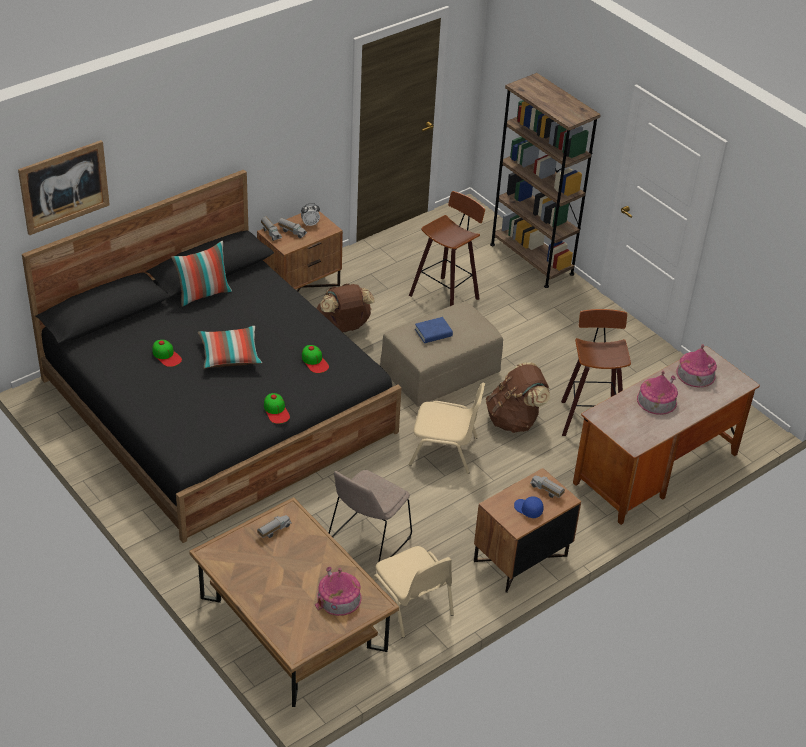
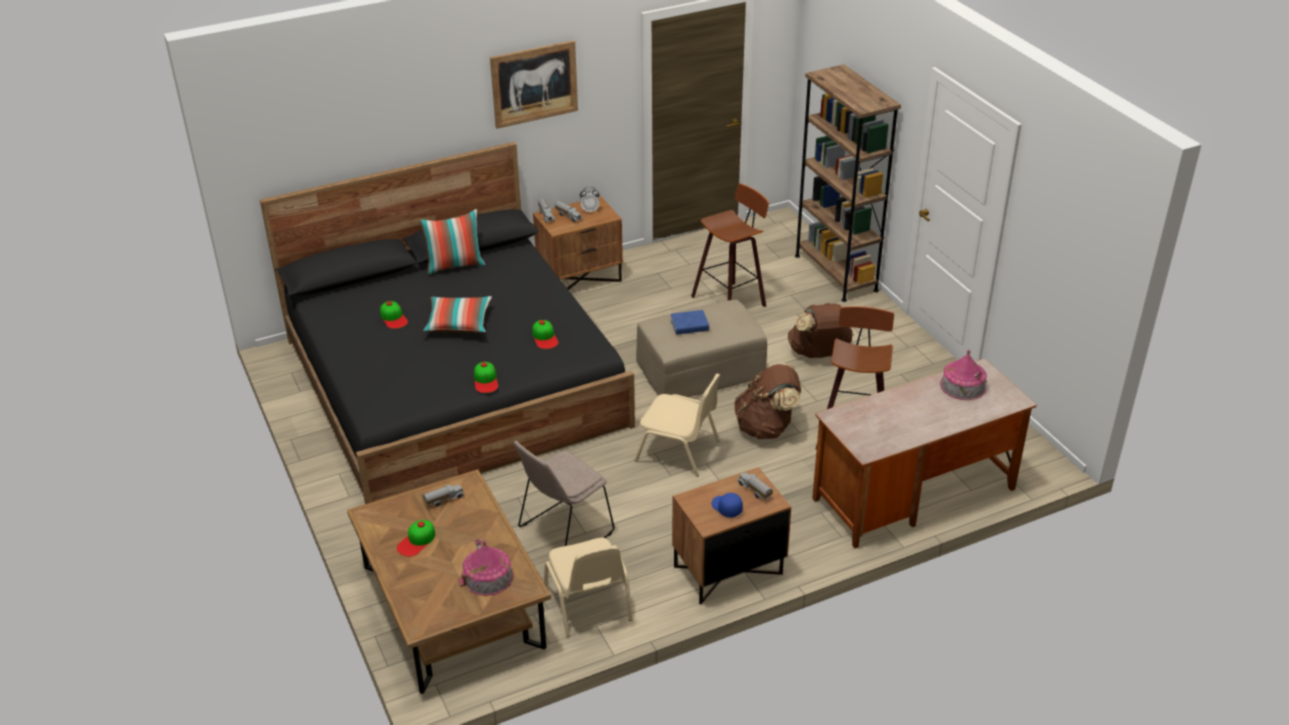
camera: 15 degrees right, 5 degrees down
(64, 187) = (307, 133): picture -> picture (534, 84)
(264, 573) = (416, 541): none -> cap
(342, 328) = (610, 321): brown backpack -> brown backpack (819, 354)
(656, 400) = (908, 408): toy house -> none

